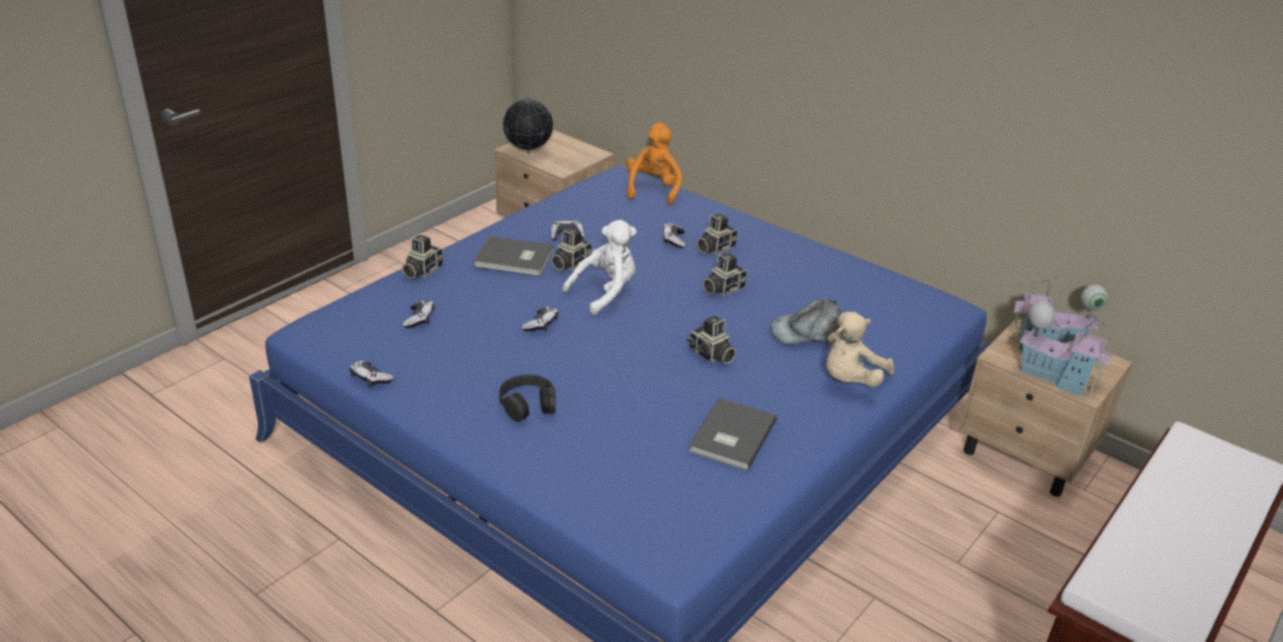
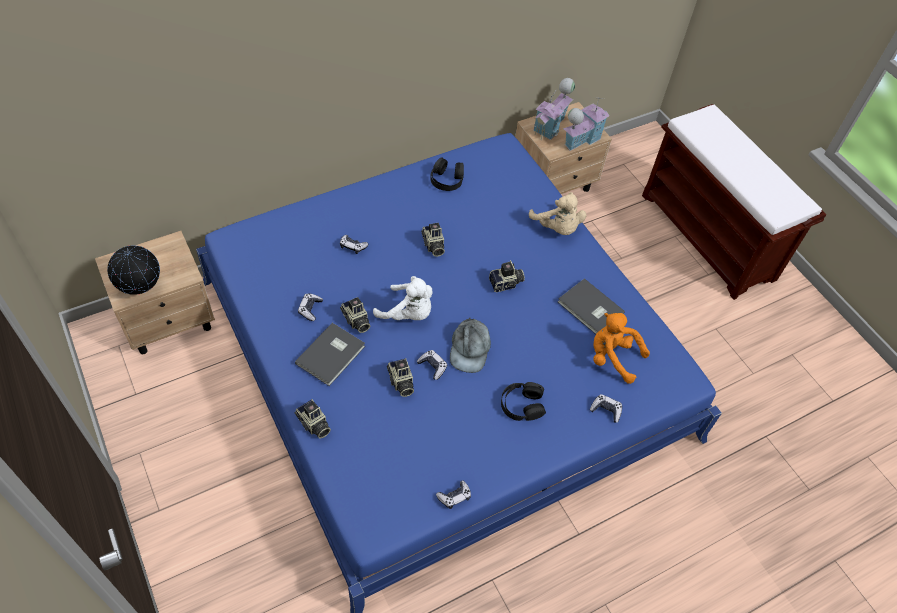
camera: 70 degrees left, 20 degrees up
(419, 319) = (387, 444): game controller -> game controller (606, 410)
(605, 292) = (408, 313): white plush toy -> white plush toy turned 135 degrees clockwise
(653, 189) = (267, 228): orange plush toy -> orange plush toy (612, 357)
(714, 247) = (376, 227): camera -> camera (400, 382)
(807, 330) = (502, 224): grey cap -> grey cap (469, 348)
(837, 274) = (447, 179): none -> black headphones

